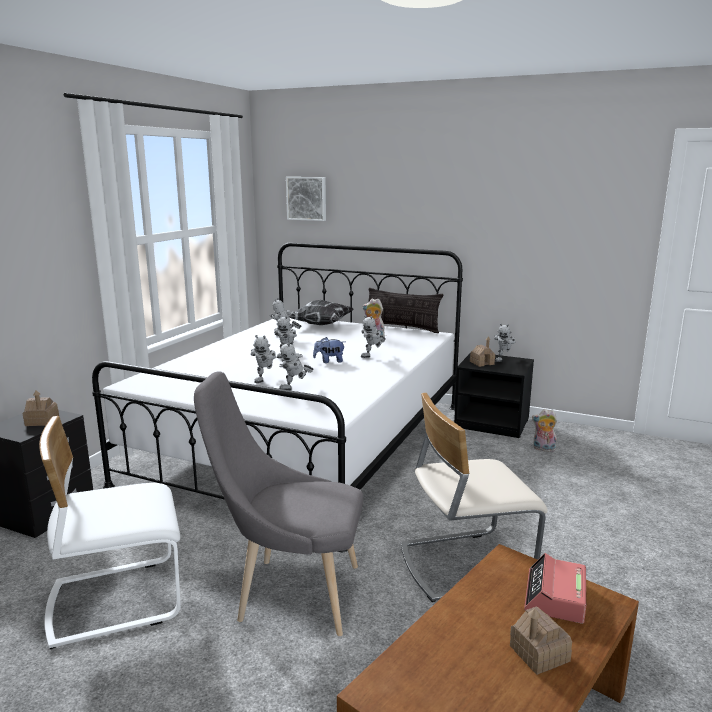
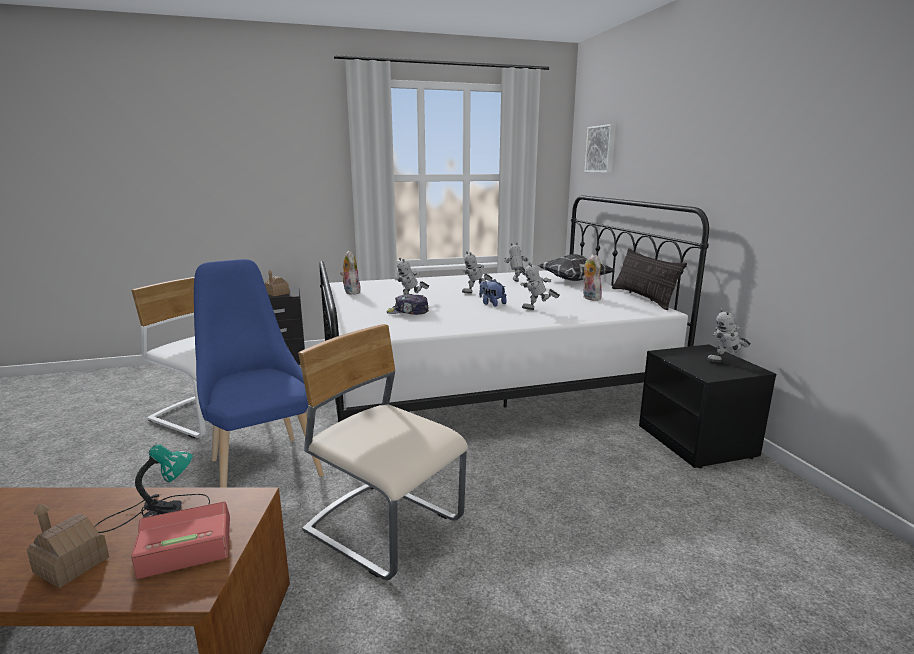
camera: 50 degrees right, 0 degrees up
(290, 593) = (262, 465): grey chair -> blue chair
(295, 389) = (407, 312): toy robot -> cap
(482, 363) = (688, 356): toy house -> none
(489, 601) = (159, 512): none -> table lamp
(543, 449) = (703, 492): plush toy -> plush toy (350, 292)

